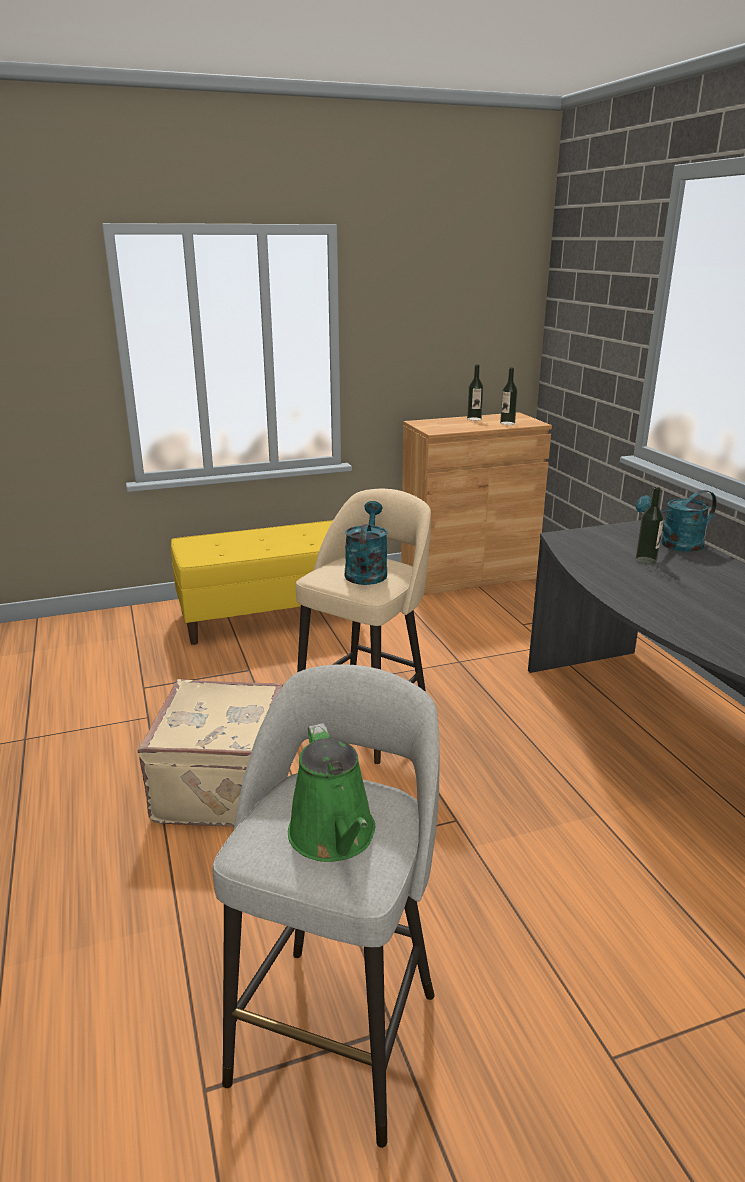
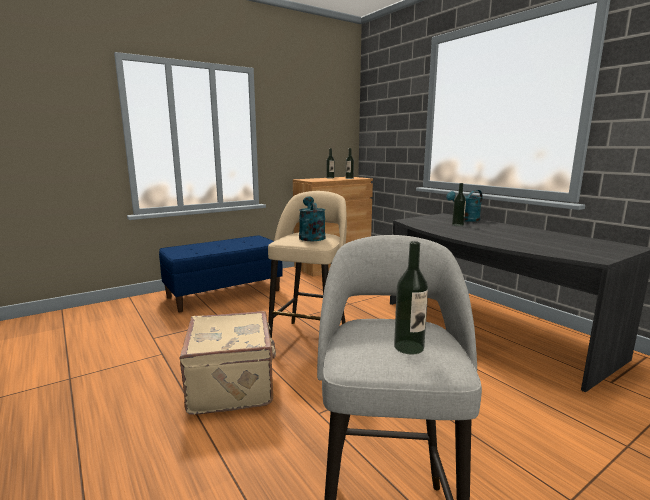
camera: 15 degrees left, 10 degrees down
(269, 616) = (224, 293): yellow bench -> blue bench
(334, 837) = (409, 347): green watering can -> bottle

